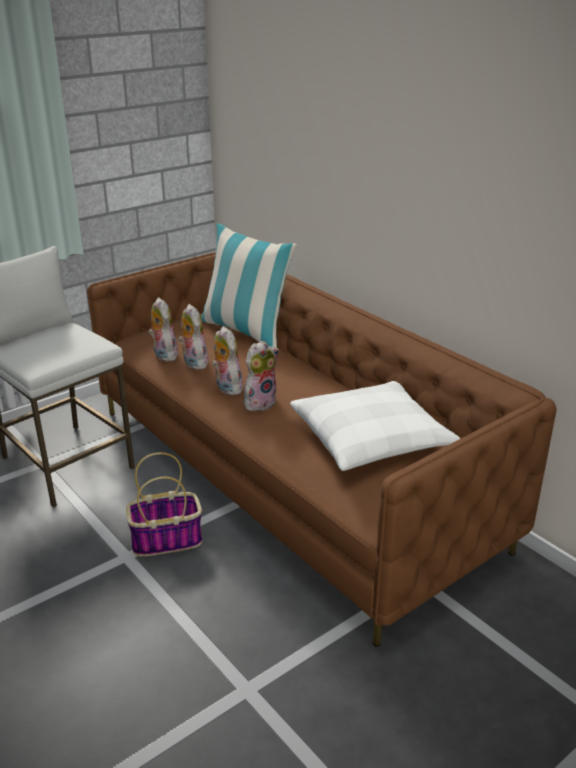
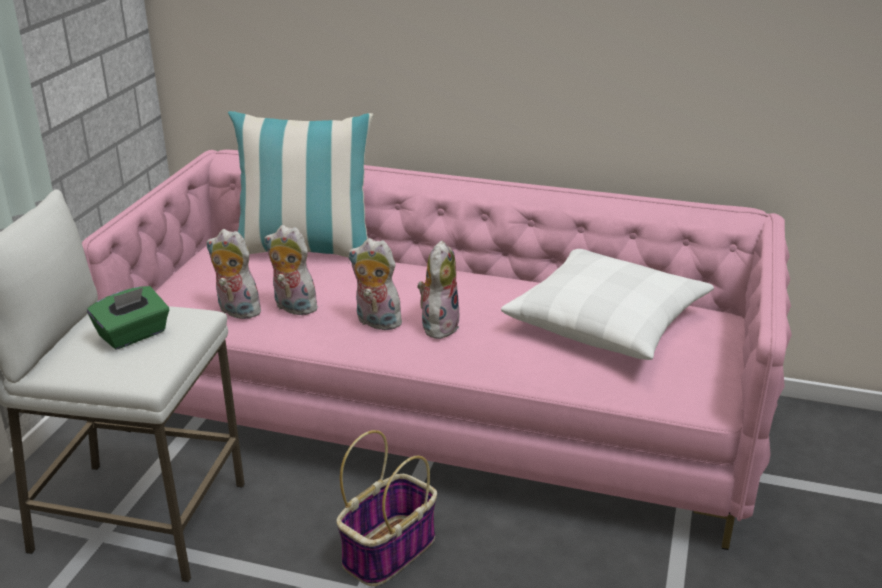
camera: 35 degrees left, 0 degrees up
(57, 344) = (133, 335): none -> green tissue box
(288, 475) = (441, 415): brown sofa -> pink sofa

